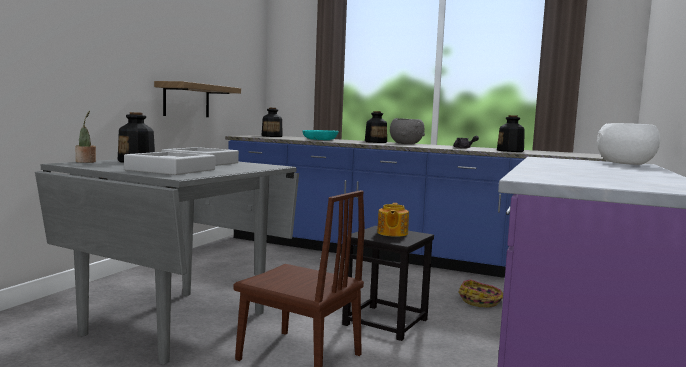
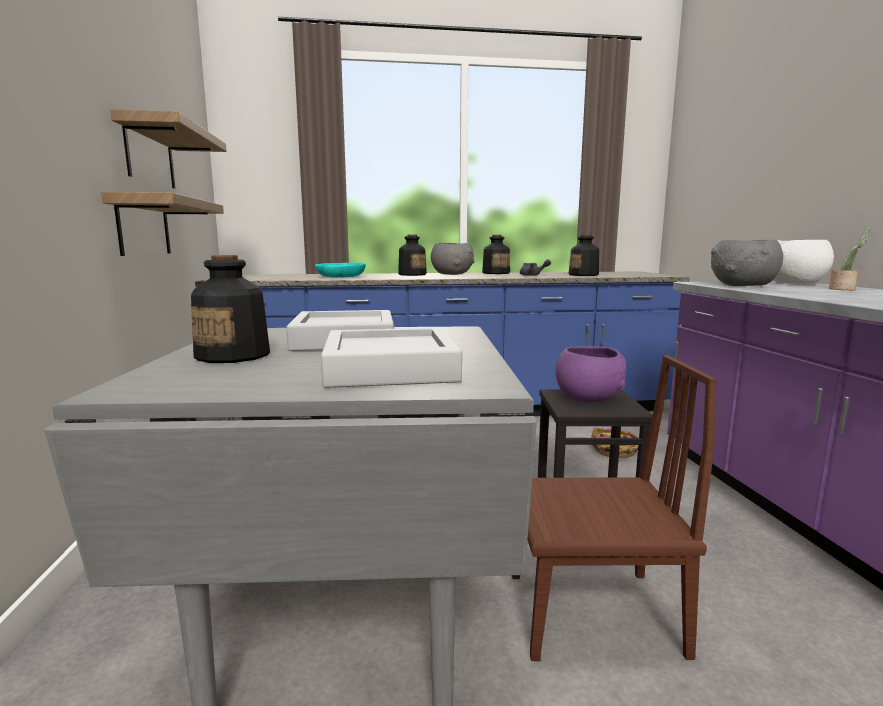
camera: 30 degrees left, 5 degrees up
(86, 162) = (143, 376): potted plant -> potted plant (844, 289)
(200, 59) = (150, 155): none -> shelf
(272, 136) = (256, 276): bottle -> bottle (496, 273)
(392, 233) = (588, 398): teapot -> purple bowl
(552, 161) = (743, 286): none -> grey bowl

